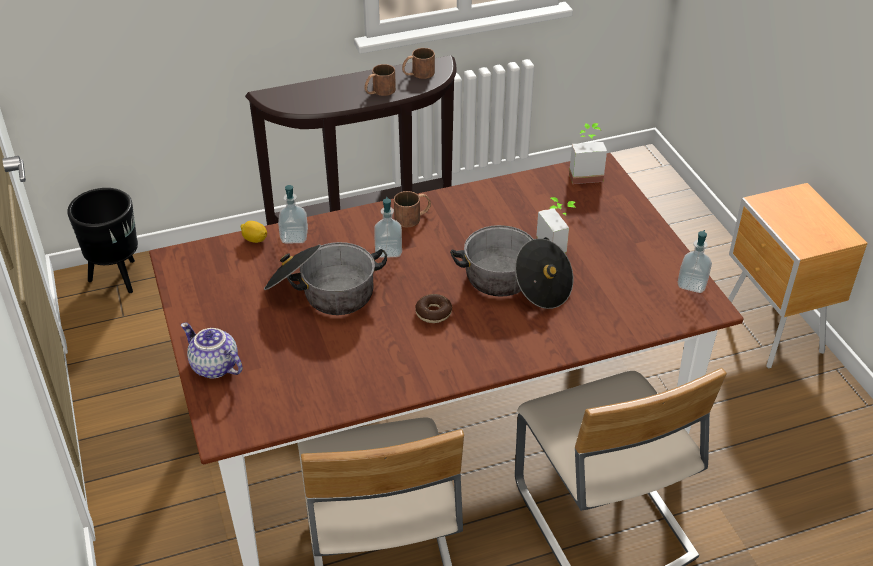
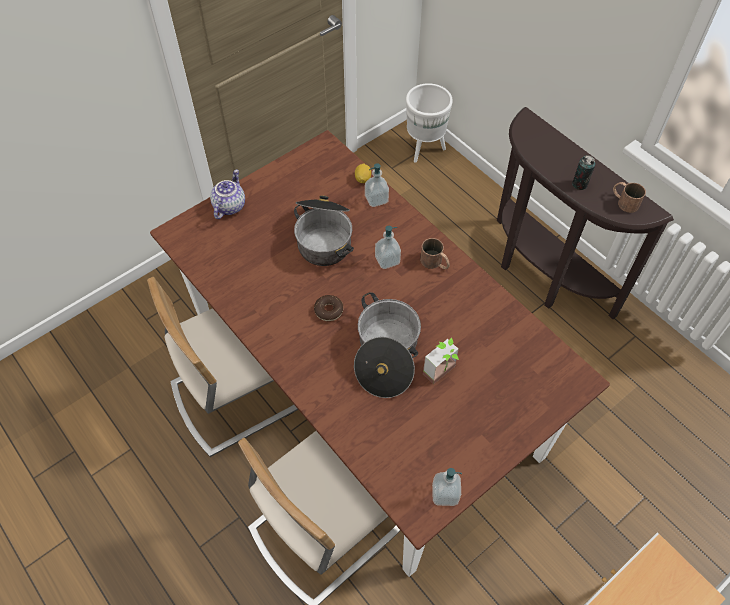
camera: 70 degrees right, 15 degrees up
(117, 278) = (423, 149): black planter -> white planter
(379, 91) = (579, 184): brown mug -> can
(584, 174) = (561, 370): potted plant -> none

